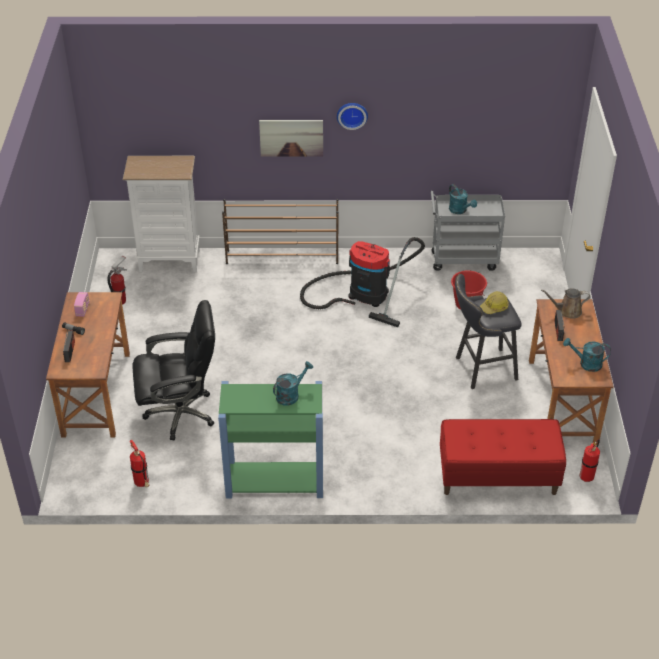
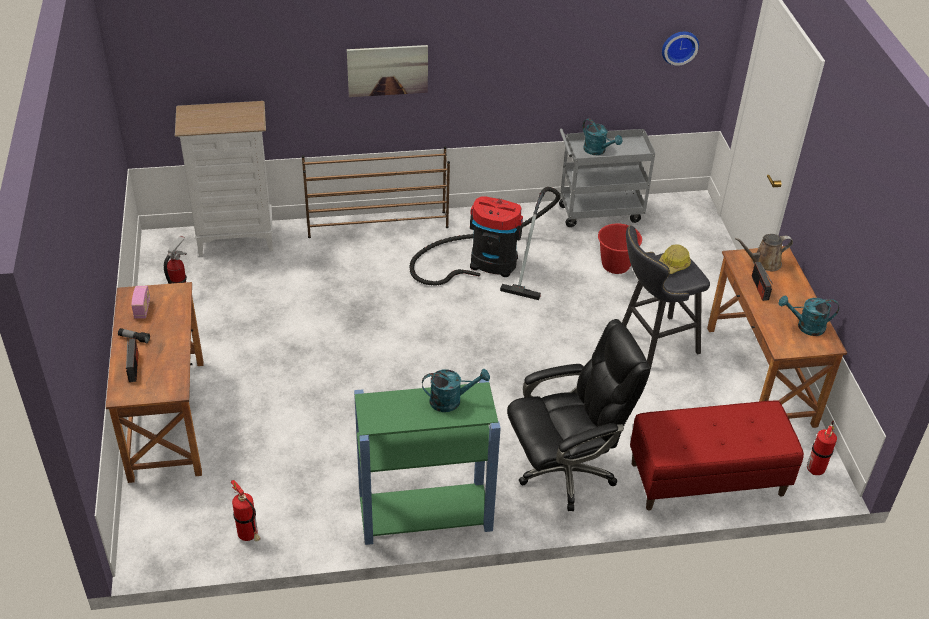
camera: 10 degrees left, 0 degrees up
(179, 414) = (282, 436): black office chair -> black office chair (564, 472)
(291, 395) = (451, 400): turquoise watering can -> turquoise watering can turned 45 degrees clockwise
(352, 114) = (464, 36): wall clock -> wall clock (679, 46)

